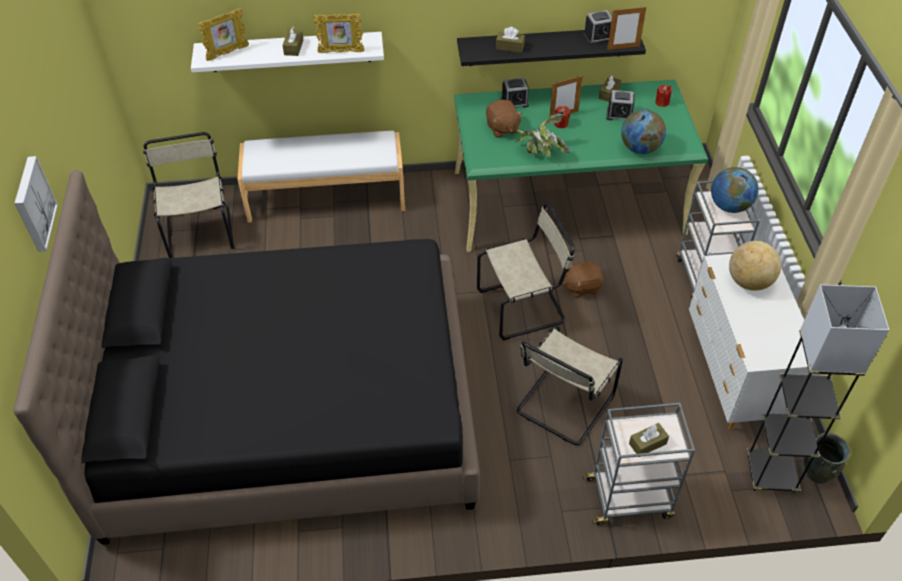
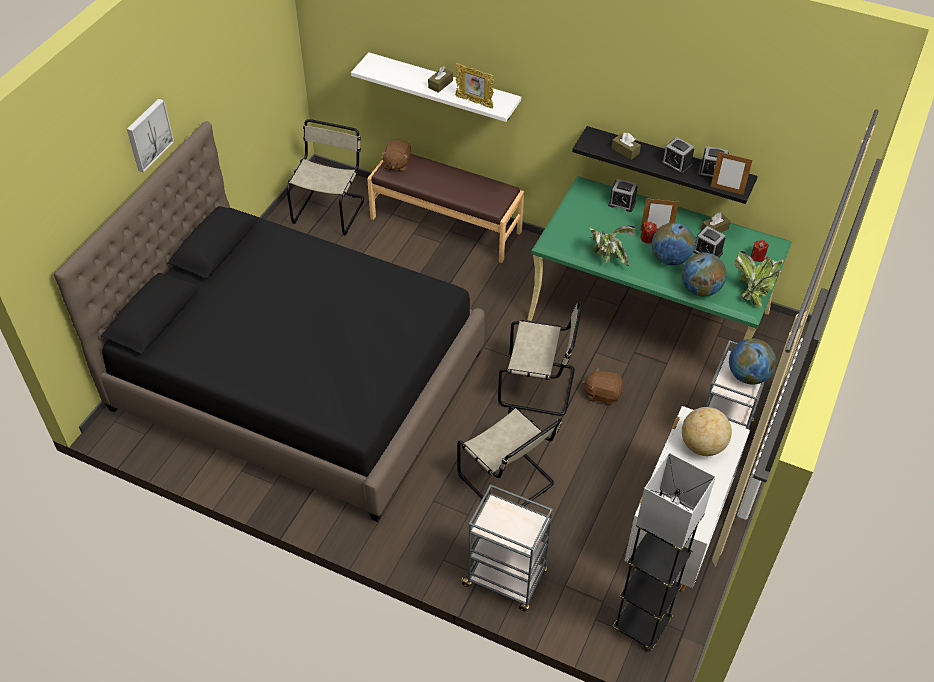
camera: 30 degrees right, 0 degrees up
(227, 53) = (387, 70): picture frame -> none
(326, 197) = (446, 224): white bench -> brown bench
(502, 128) = (592, 221): brown plush toy -> brown plush toy (397, 164)
(563, 42) = (676, 164): none -> alarm clock
(563, 406) = (508, 481): beige chair -> beige chair turned 105 degrees counterclockwise
(594, 133) = (670, 259): none -> globe
(647, 443) = (506, 528): brown tissue box -> none
(682, 131) = (753, 290): none -> potted plant
(816, 472) = (683, 645): grey vase -> none

